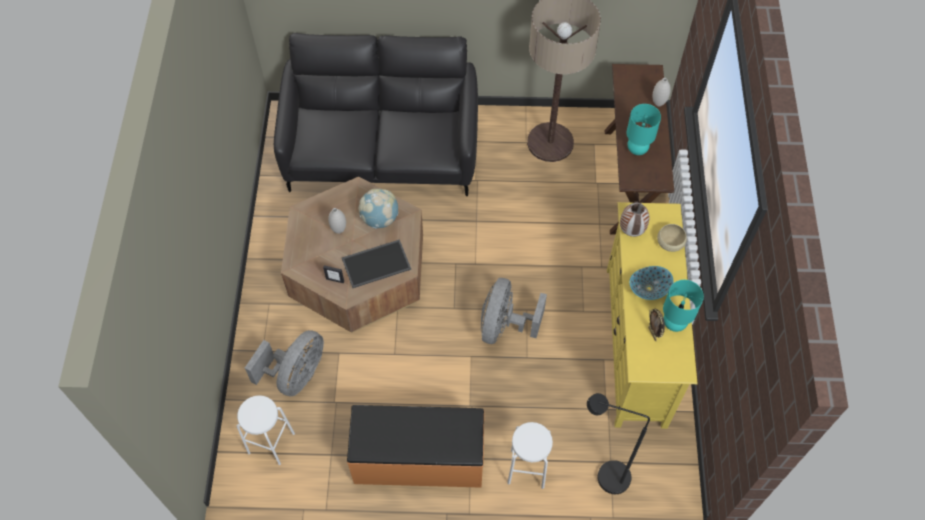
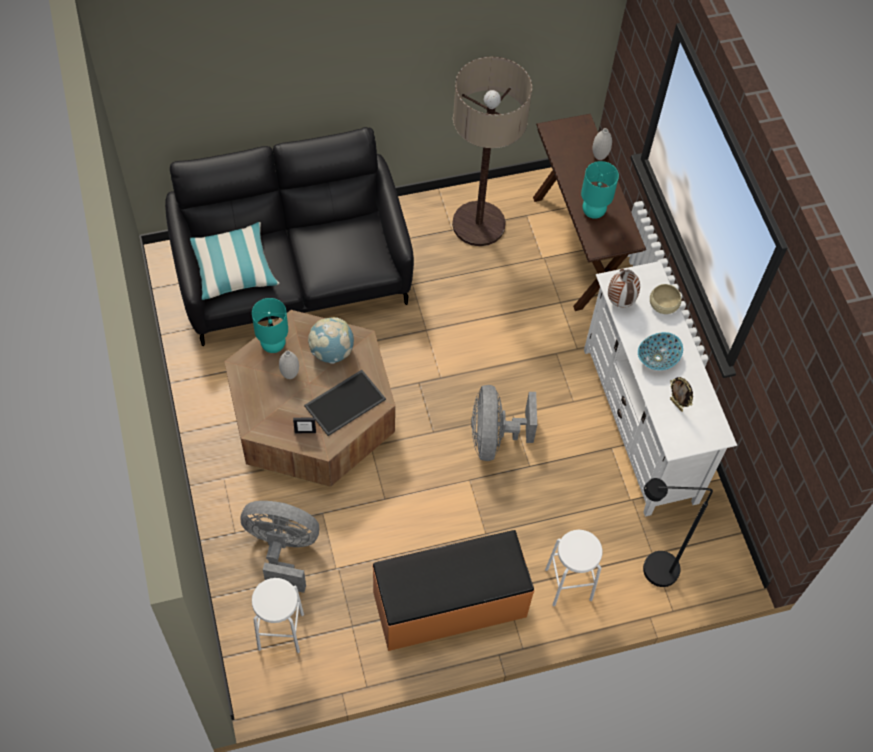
camera: 20 degrees left, 0 degrees up
(296, 375) = (282, 549): grey fan -> grey fan turned 90 degrees counterclockwise
(324, 132) = (233, 268): none -> pillow
(636, 346) = (640, 425): yellow tv stand -> white tv stand
(674, 322) = (694, 388): turquoise table lamp -> turquoise table lamp (273, 345)

